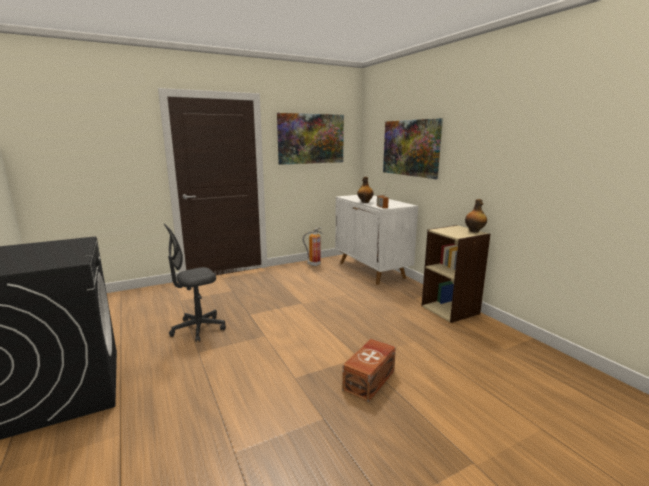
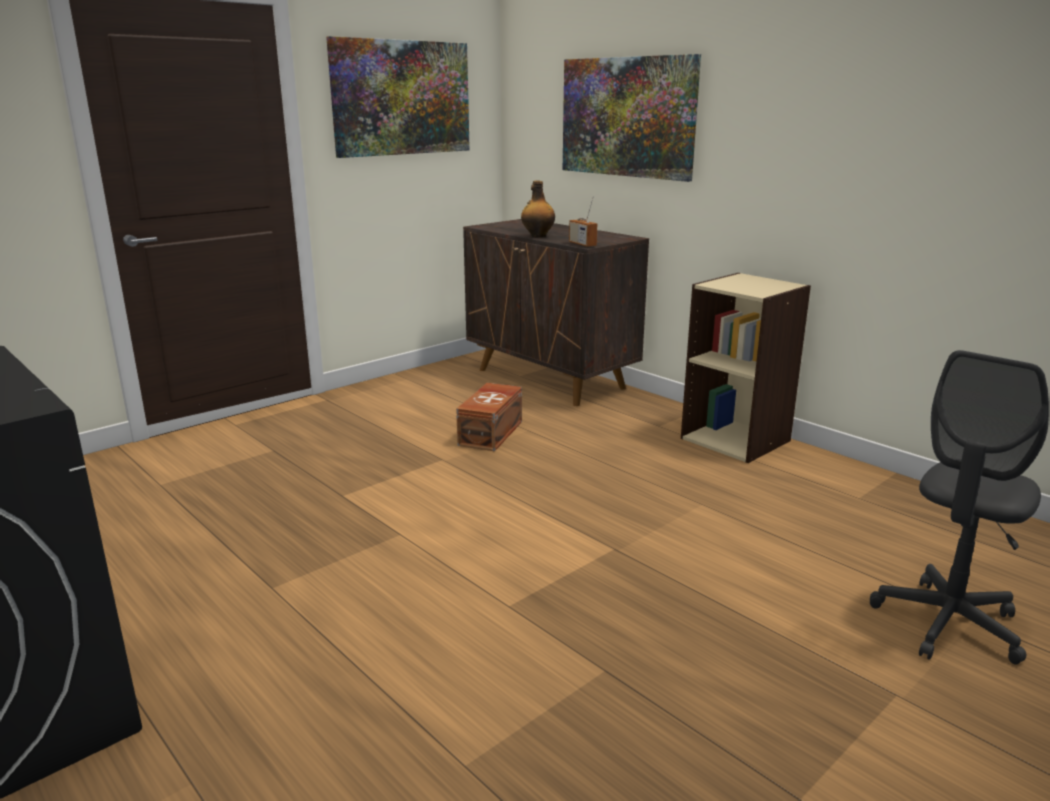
camera: 15 degrees left, 5 degrees up
(198, 329) = (241, 540): grey office chair -> grey office chair (947, 624)
(314, 265) = (426, 378): fire extinguisher -> none
(370, 380) = (655, 587): brown storage box -> brown storage box (492, 433)
(371, 270) = (551, 379): white cabinet -> brown cabinet
(474, 231) = (780, 282): bottle -> none

